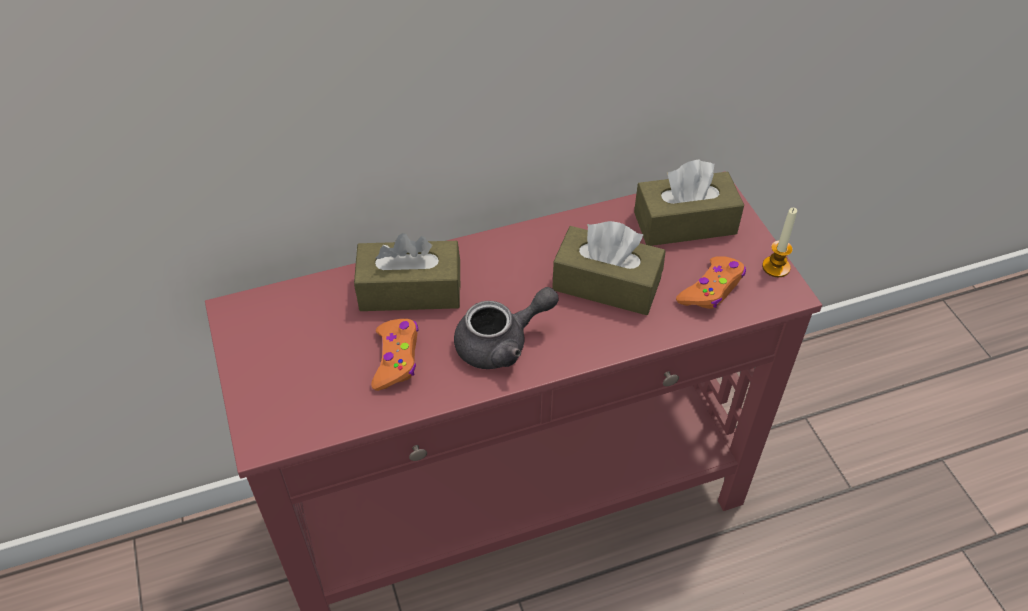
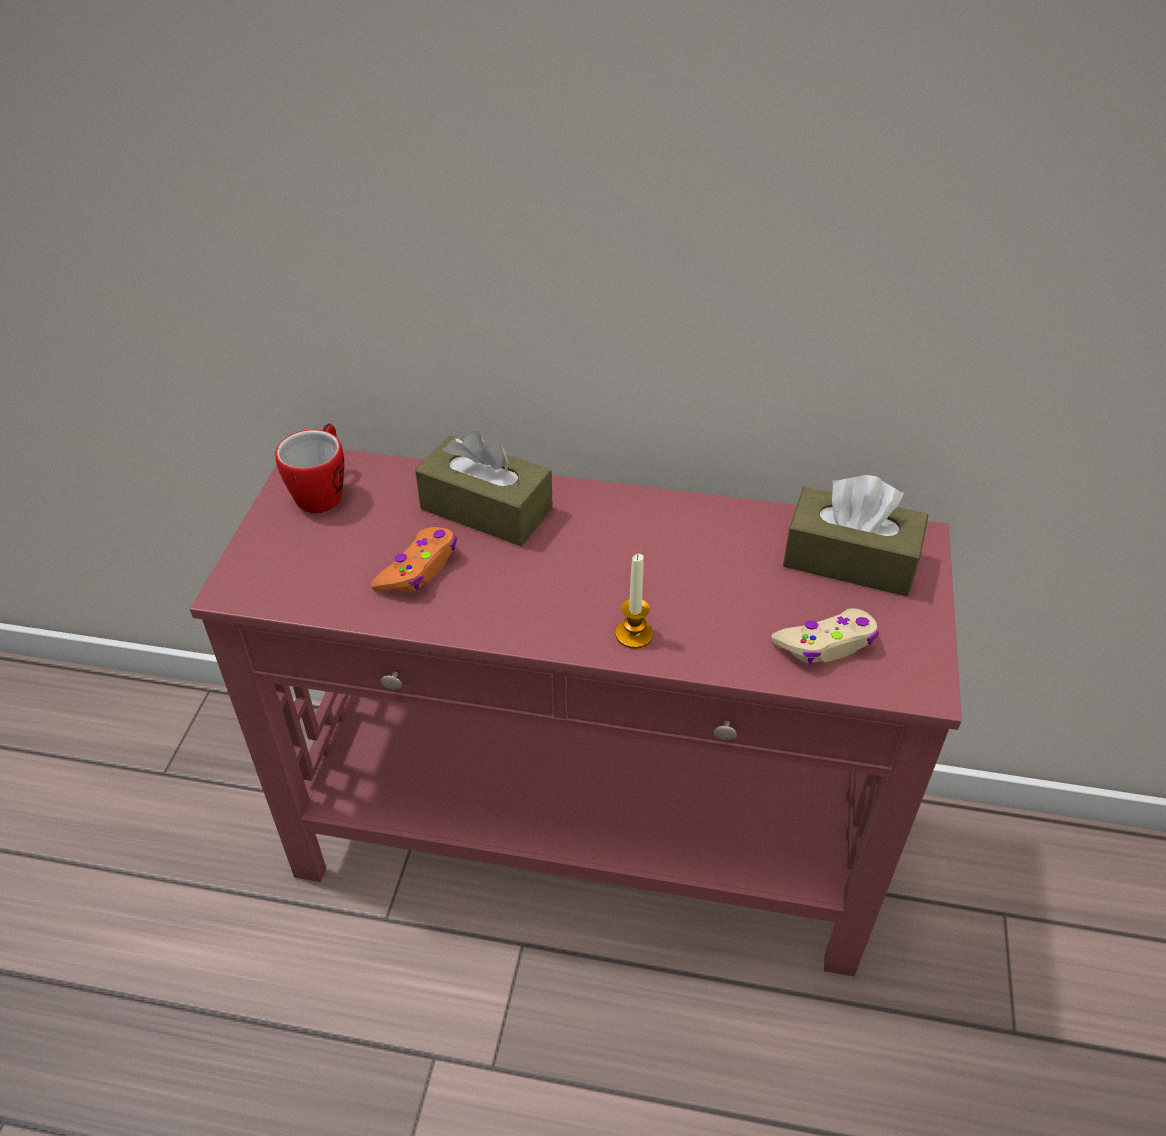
camera: 30 degrees right, 5 degrees down
(269, 329) = (323, 492): none -> mug
(502, 343) = (538, 600): grey teapot -> none
(606, 284) = (703, 588): brown tissue box -> none
(711, 289) = (826, 644): orange game controller -> beige game controller
(776, 267) = (930, 653): candle -> candle (634, 634)

